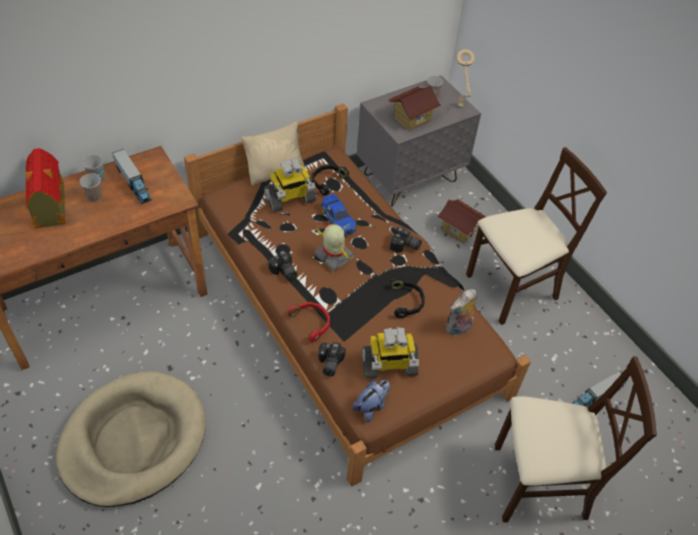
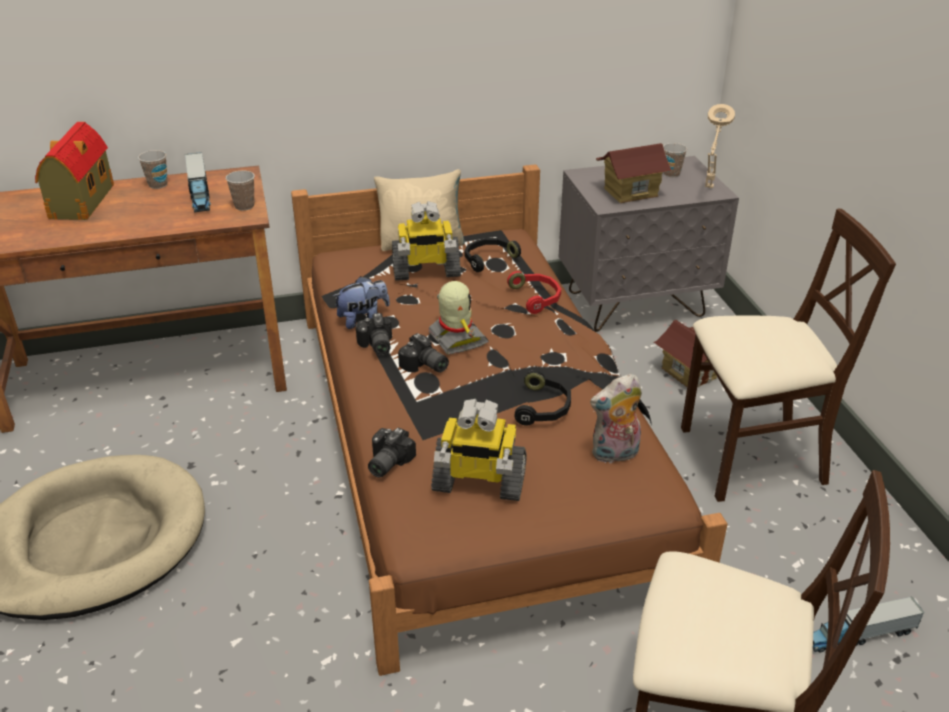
camera: 20 degrees right, 15 degrees down
(95, 197) = (142, 200): cup -> cup (244, 206)
(312, 322) = (386, 409): red headphones -> red headphones (537, 297)
(338, 219) = (483, 299): toy car -> none
(371, 407) = (425, 530): plush toy -> plush toy (363, 319)
(405, 246) = (570, 343): camera -> camera (424, 366)

